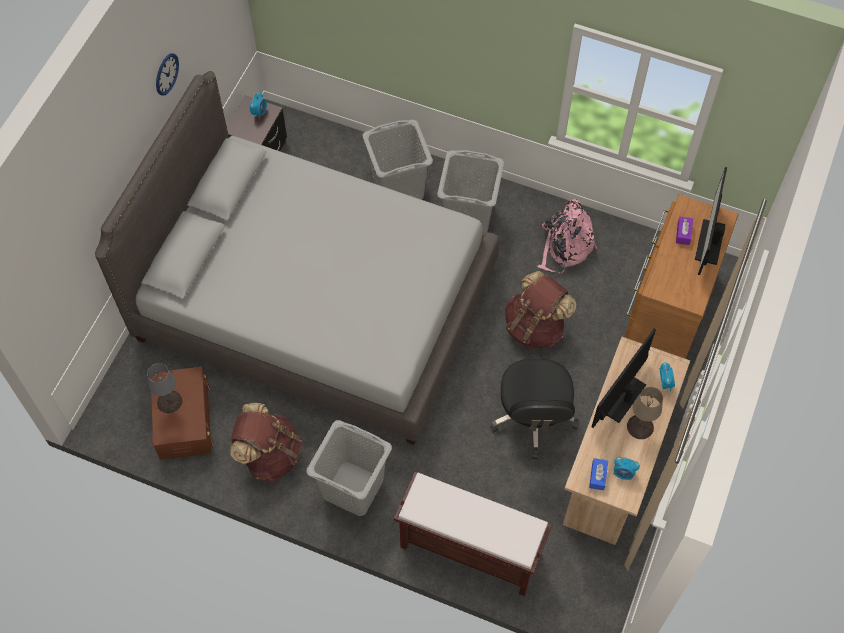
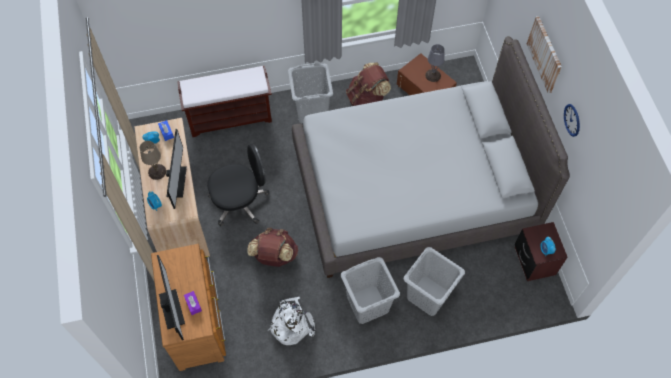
camera: 145 degrees right, 0 degrees up
(114, 151) = (545, 54): none -> picture
(533, 418) = (240, 201): black office chair -> black office chair turned 105 degrees clockwise
(564, 246) = (291, 324): pink backpack -> white backpack

